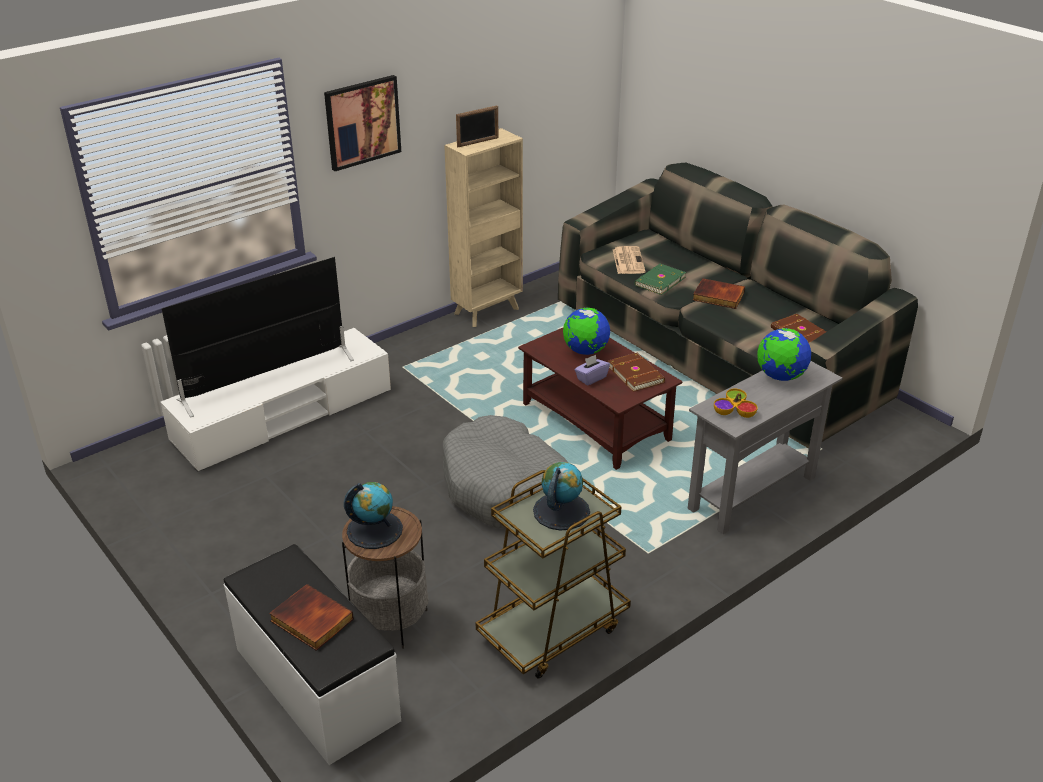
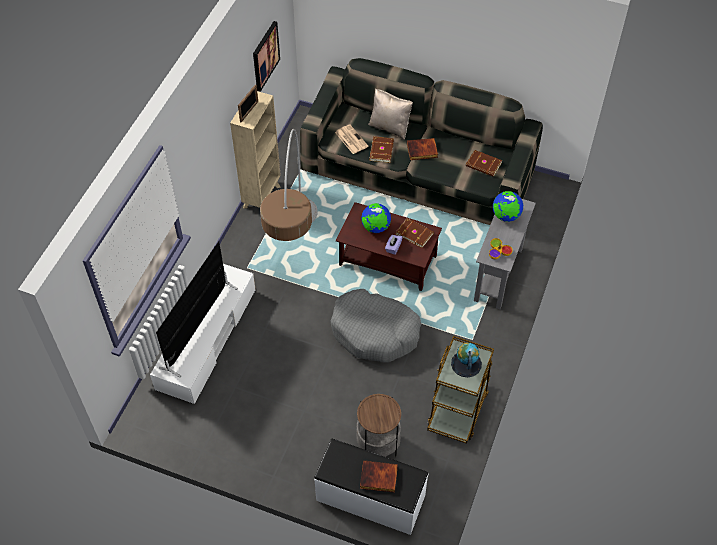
camera: 30 degrees left, 20 degrees up
(362, 122) = (196, 144): picture -> picture (265, 56)
(374, 530) = (375, 414): globe -> none
(477, 373) = (295, 252): none -> floor lamp
(659, 281) = (380, 151): green book -> brown book
(692, 265) = (390, 127): none -> beige pillow

